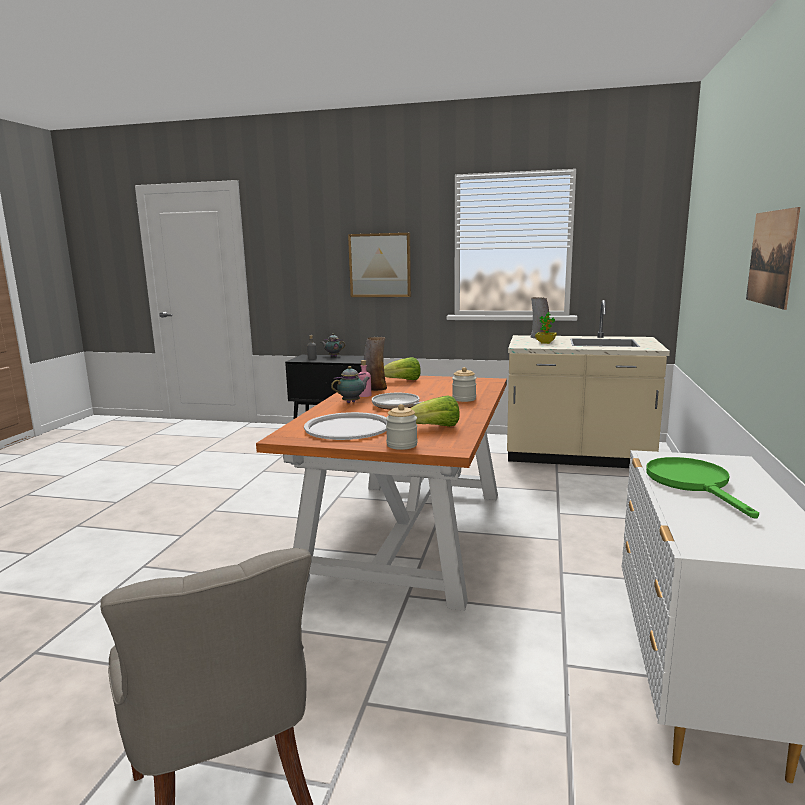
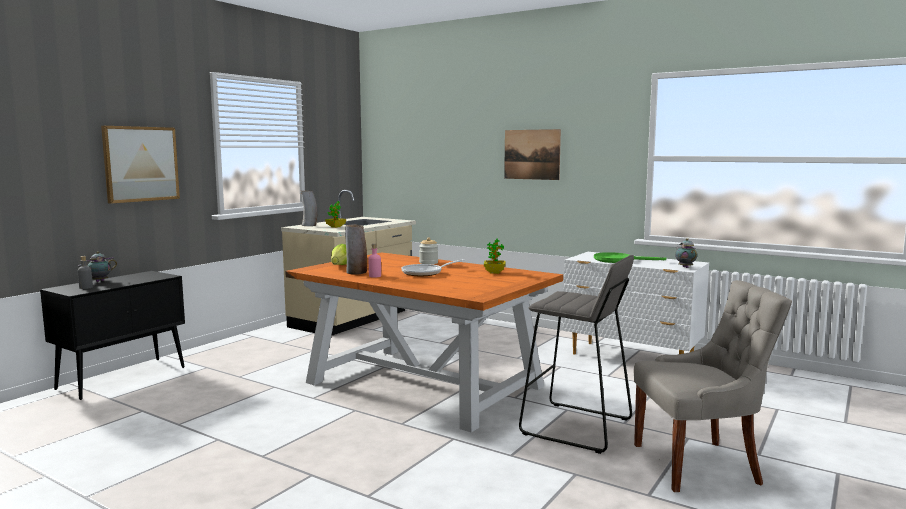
camera: 70 degrees left, 5 degrees down
(329, 658) = (576, 427): none -> grey stool
(347, 427) = (470, 284): white tray -> none
(352, 402) = (394, 279): teapot -> teapot (685, 267)
(402, 445) = (527, 280): jar -> none
(436, 427) = (494, 272): lettuce -> potted plant

